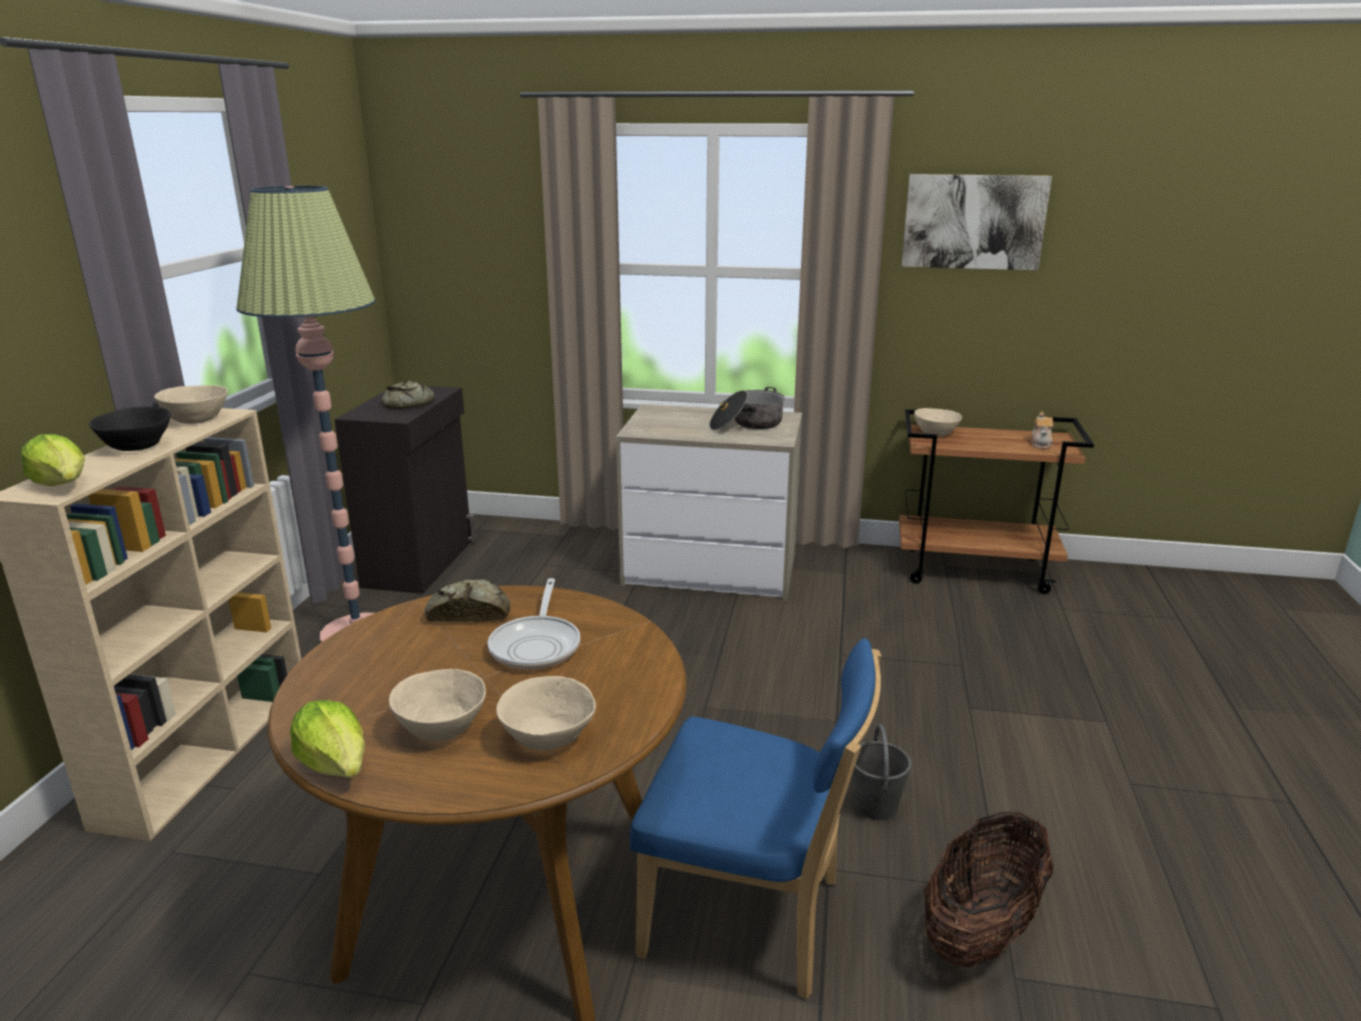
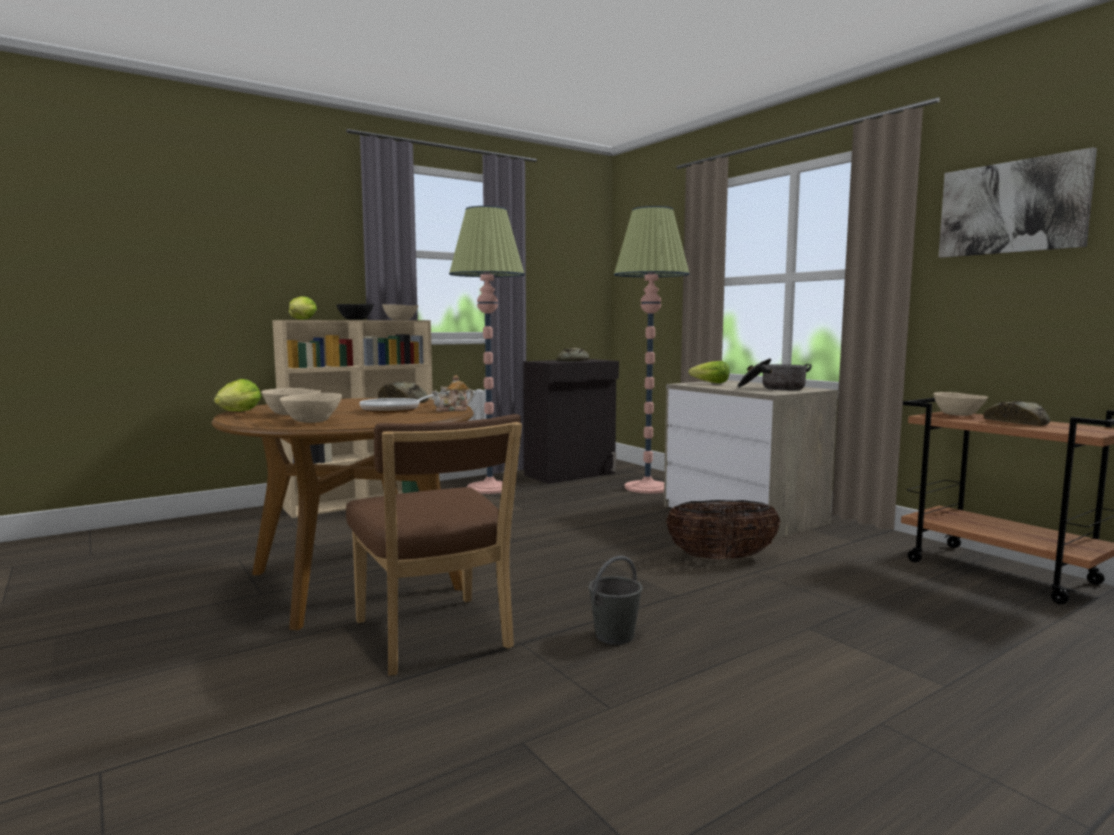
camera: 45 degrees right, 15 degrees down
(552, 557) = (647, 487): none -> floor lamp
(656, 422) = (710, 383): none -> lettuce
(752, 919) = (435, 638): blue chair -> brown chair
(981, 930) = (552, 713): basket -> basket (721, 558)
(996, 440) = (1017, 422): none -> bread
(1041, 444) = (1068, 428): teapot -> teapot (453, 410)

